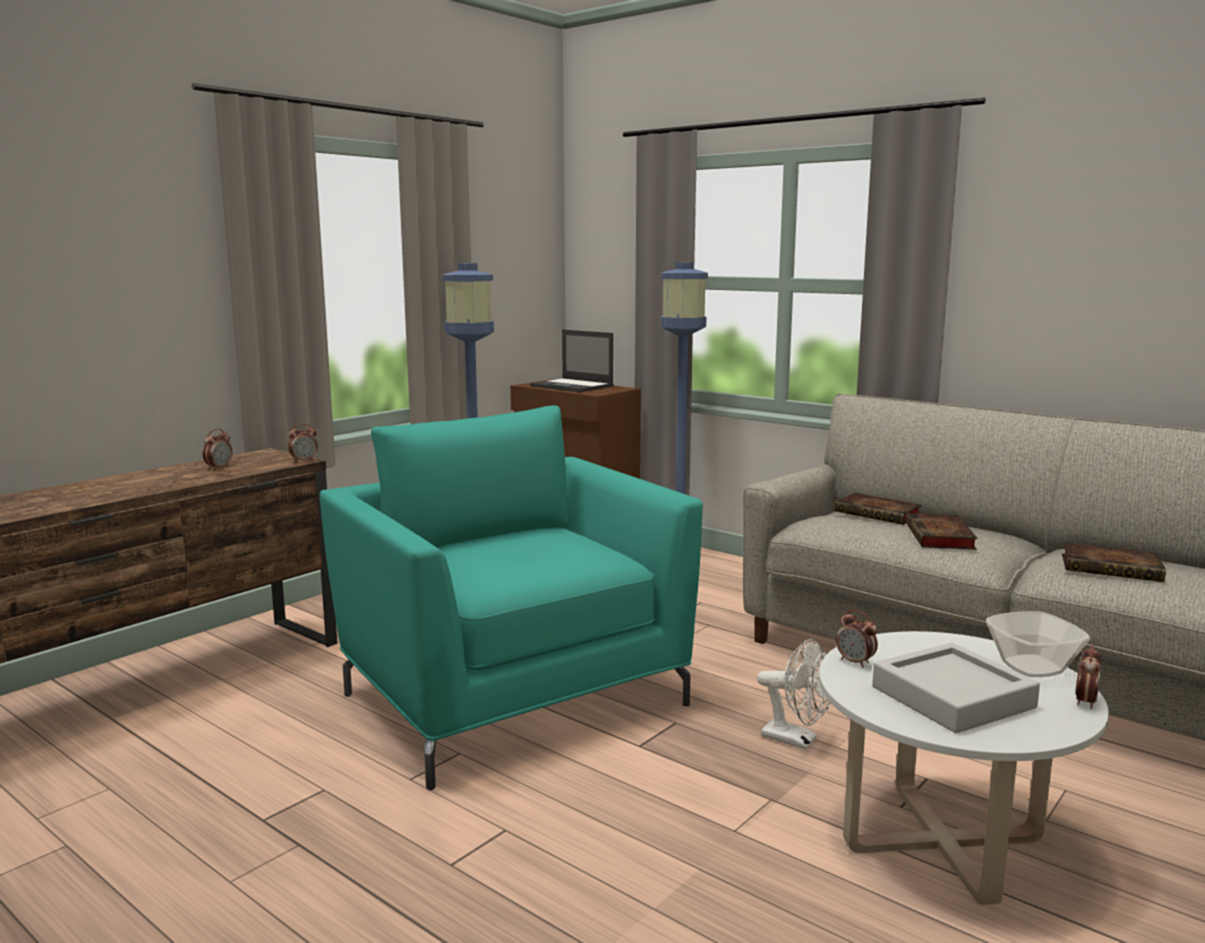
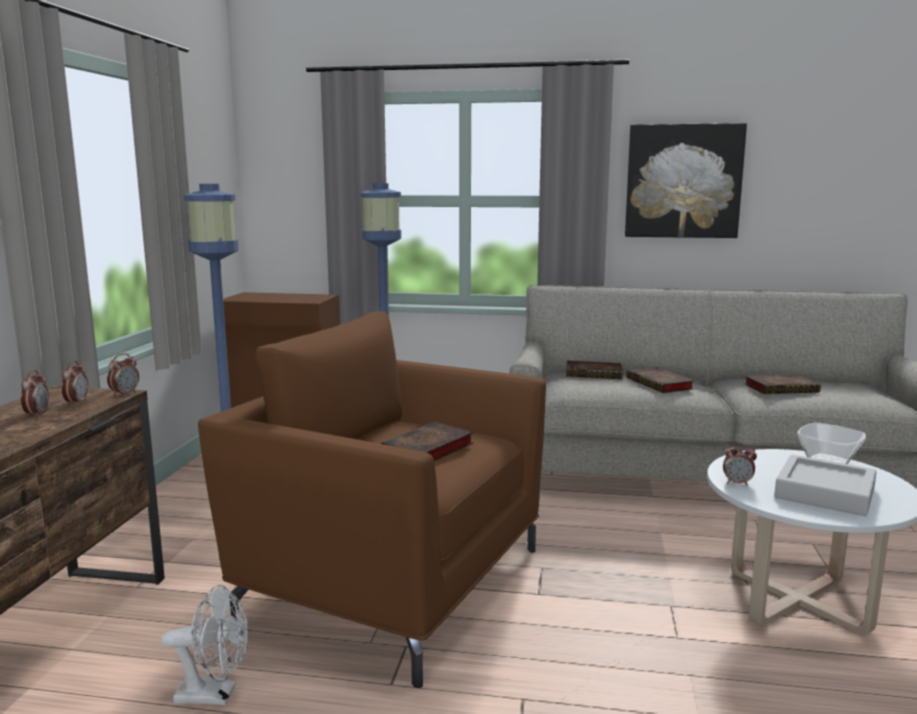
camera: 30 degrees left, 0 degrees up
(513, 696) = (392, 582): turquoise armchair -> brown armchair
(528, 556) = (427, 450): none -> book
(573, 386) = (277, 297): laptop -> none
(797, 740) = (635, 556): white fan -> white fan (215, 694)
(1065, 263) = (683, 181): none -> picture
(1085, 702) = (887, 477): alarm clock -> alarm clock (77, 403)

